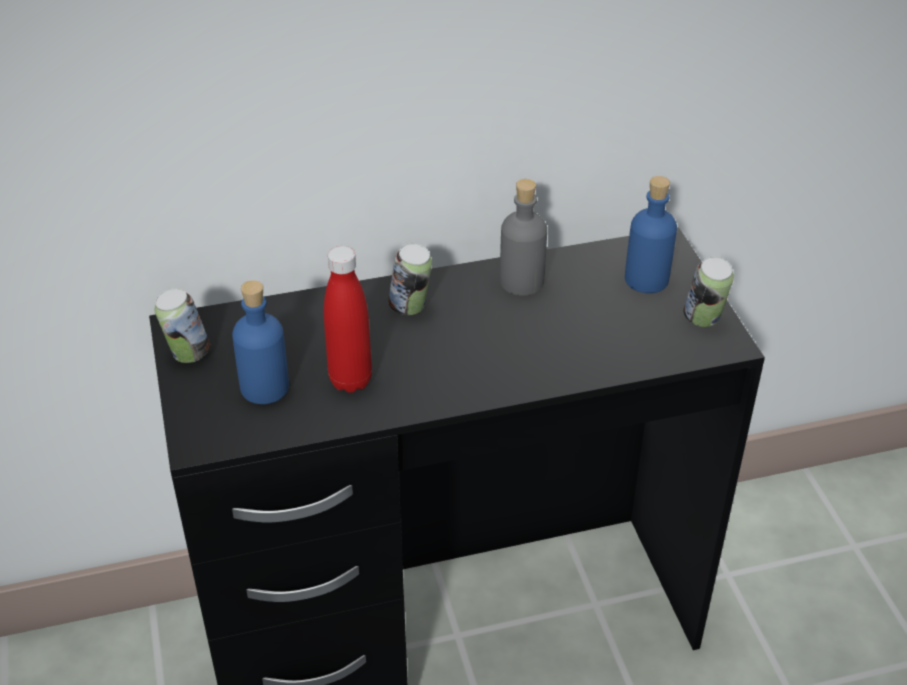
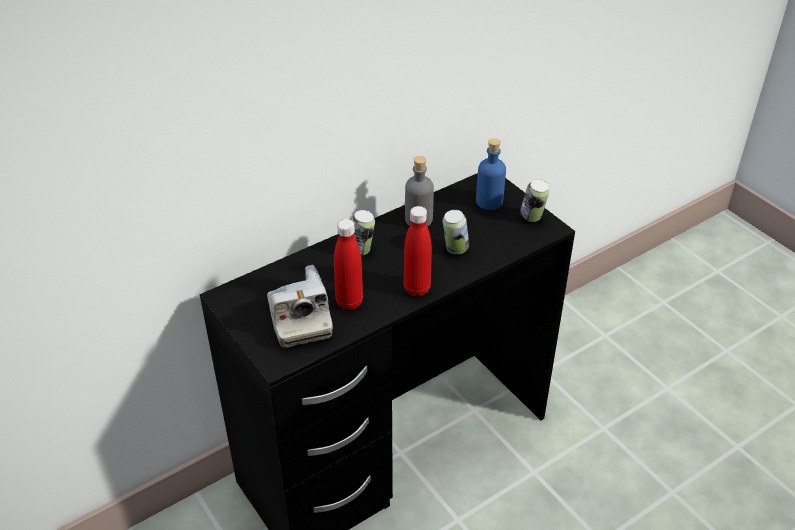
camera: 20 degrees left, 0 degrees up
(187, 354) = (239, 312): can -> can (455, 249)
(265, 387) = (299, 319): blue bottle -> camera
(462, 386) = (417, 289): none -> red bottle

